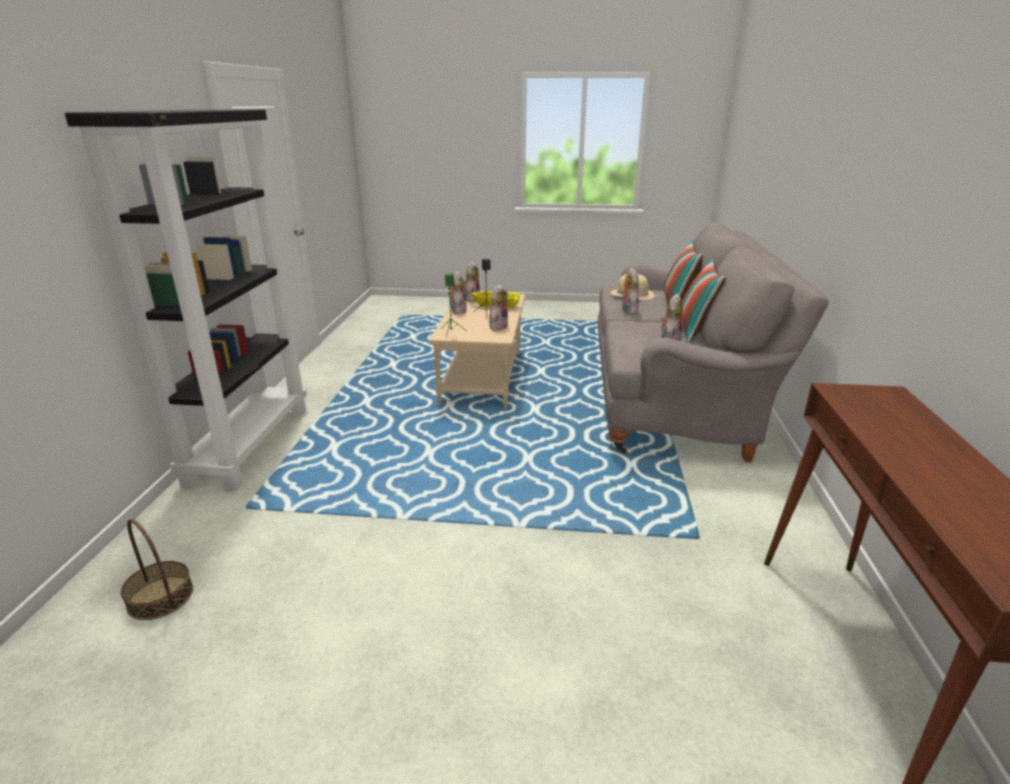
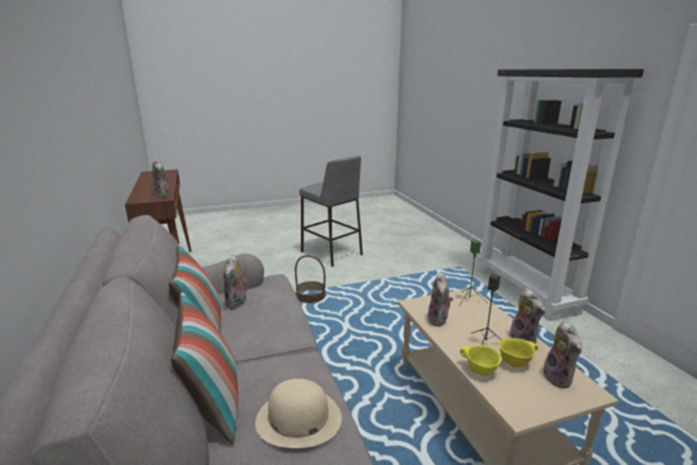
camera: 155 degrees right, 5 degrees down
(160, 597) = (433, 244): basket -> basket (310, 296)
(424, 643) = (331, 253): none -> grey stool
(628, 310) = (294, 366): plush toy -> plush toy (163, 195)

